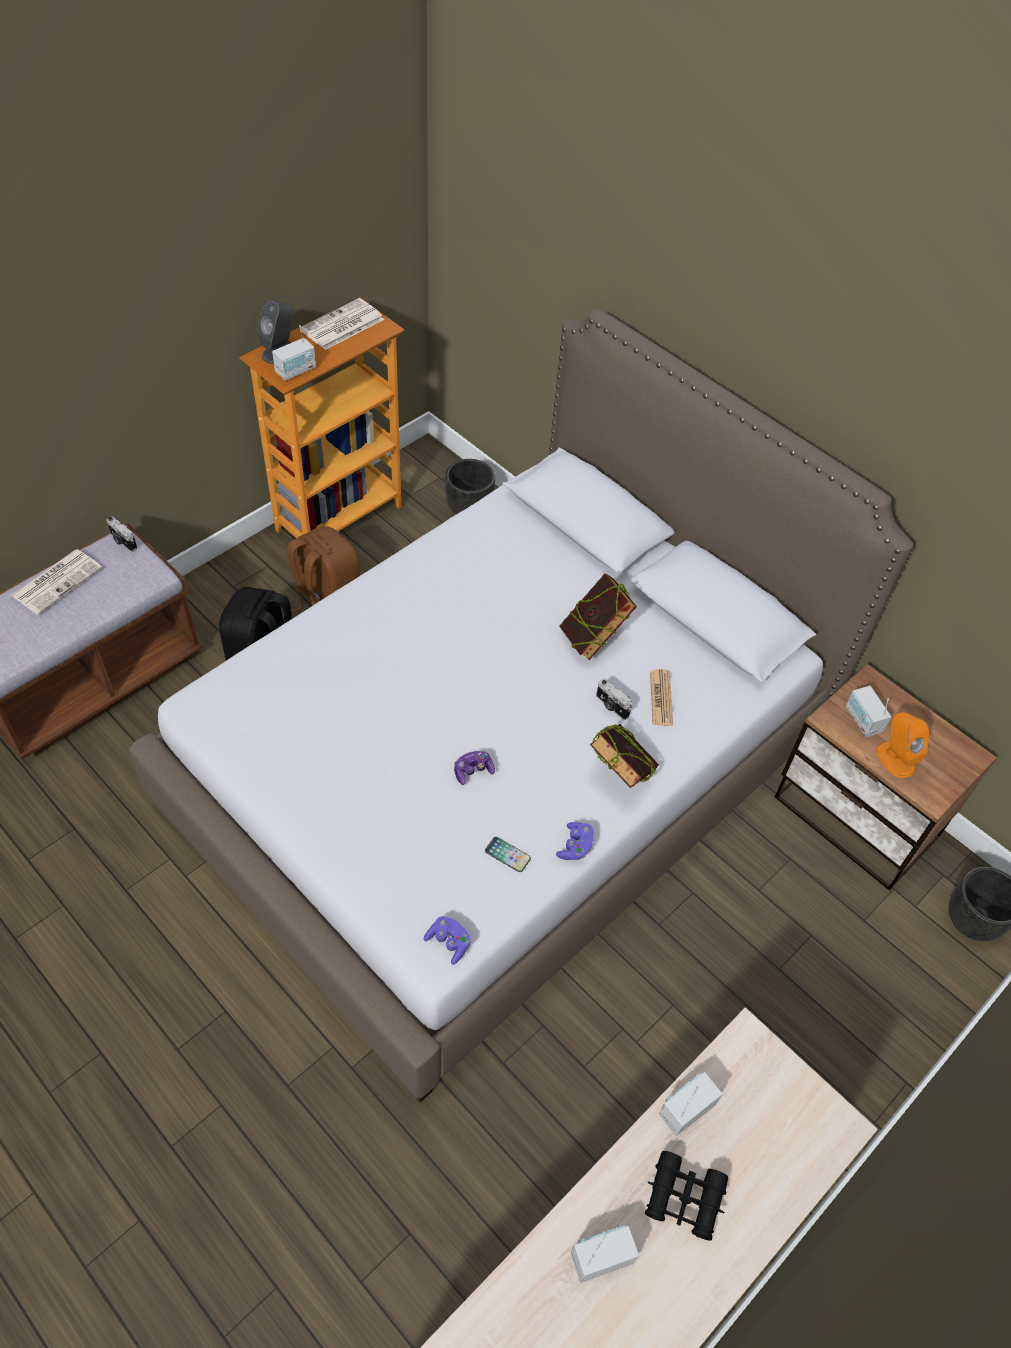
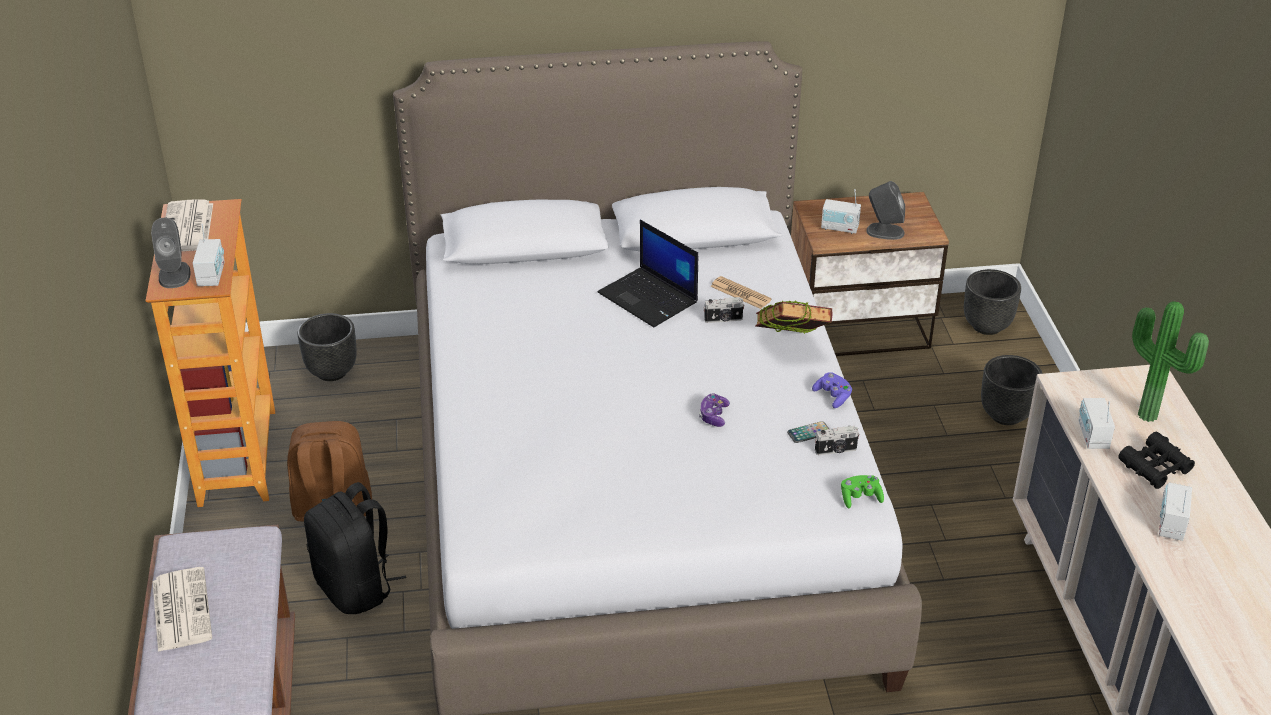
camera: 50 degrees left, 15 degrees down
(123, 541) = (183, 543): camera -> camera (836, 451)
(449, 943) = (860, 498): purple game controller -> green game controller
(593, 639) = (649, 298): book -> laptop
(772, 1152) = (1150, 414): none -> potted plant
(853, 1005) = (1004, 415): none -> black planter
(895, 759) = (884, 231): orange speaker -> grey speaker

